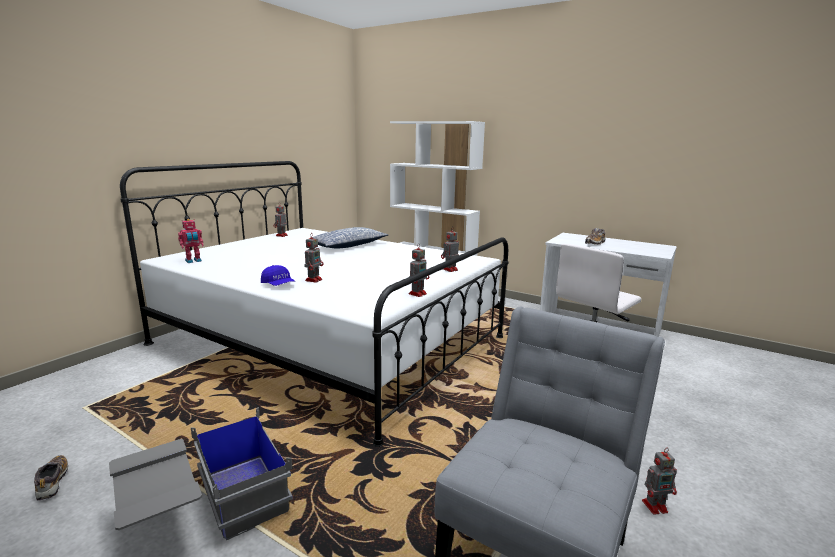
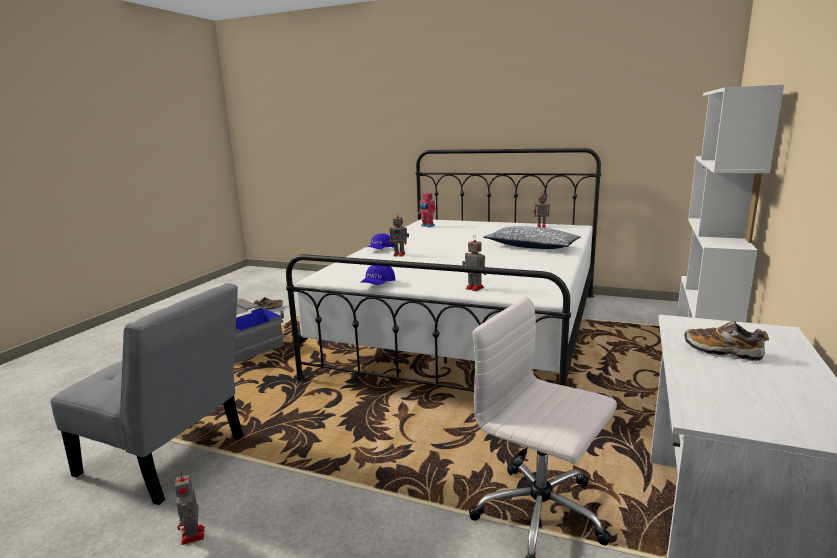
camera: 80 degrees right, 0 degrees up
(418, 293) = (378, 284): toy robot -> blue cap

